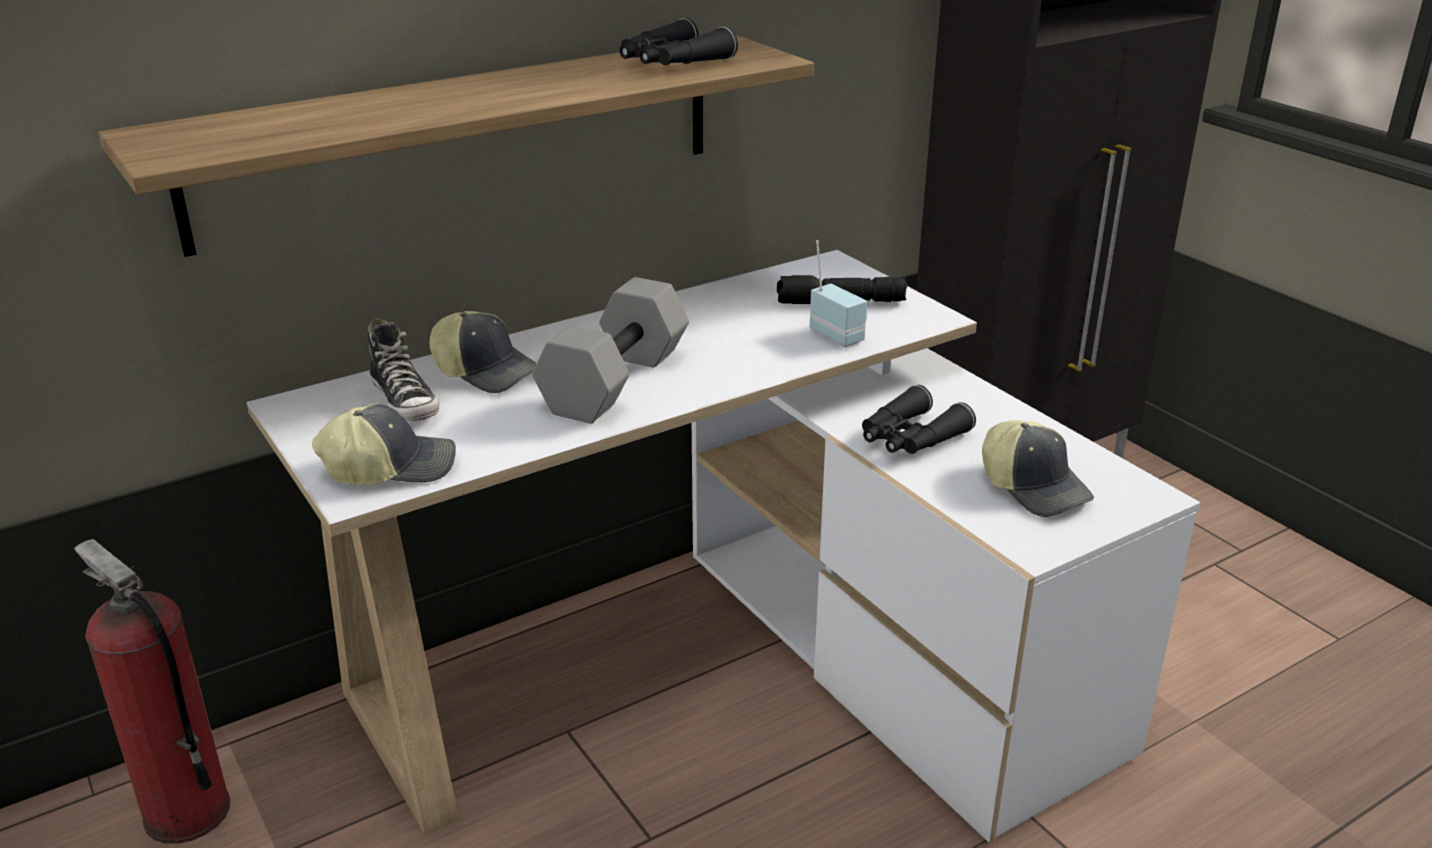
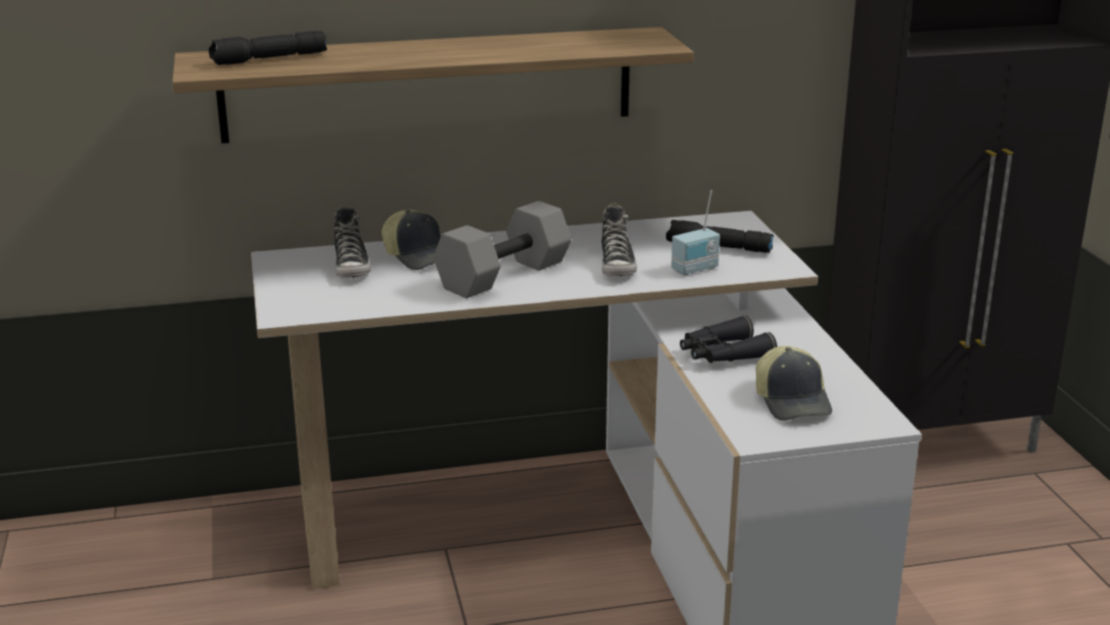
camera: 20 degrees right, 5 degrees down
(185, 812) = (166, 540): fire extinguisher -> none
(258, 127) = (269, 59): none -> black flashlight
(391, 467) = (316, 303): cap -> none
(671, 63) = (586, 43): black binoculars -> none
(743, 344) = (617, 265): none -> shoe
(838, 336) = (696, 269): radio -> radio turned 75 degrees clockwise

